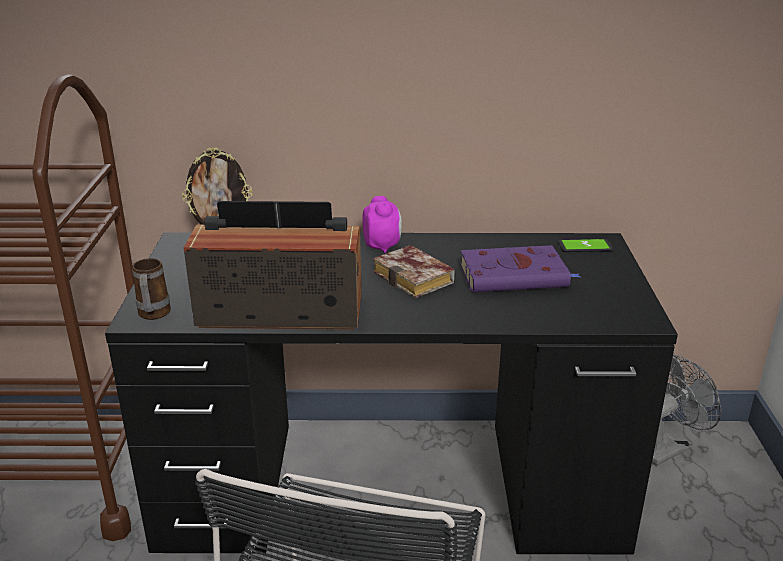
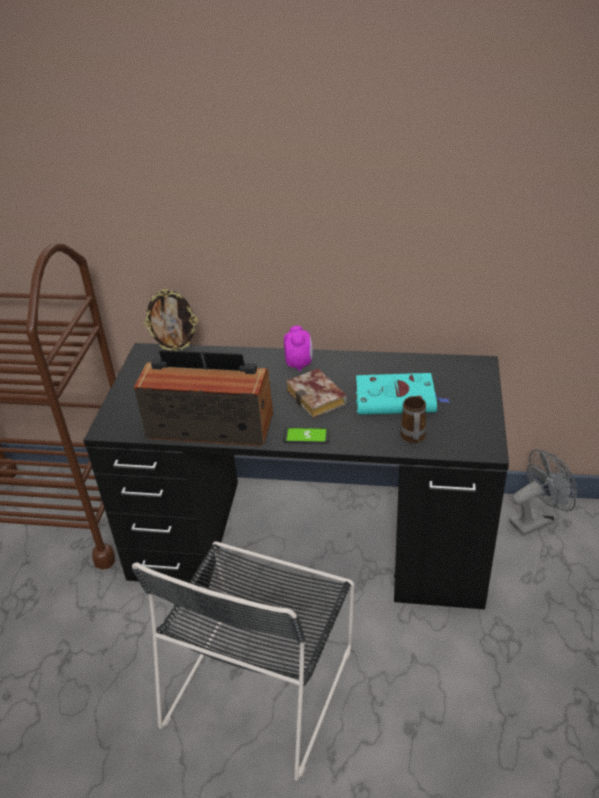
camera: 10 degrees right, 10 degrees up
(153, 316) = (118, 426): mug -> mug (413, 439)
(516, 276) = (397, 399): purple book -> turquoise book
(584, 246) = (462, 370): phone -> phone (306, 436)

